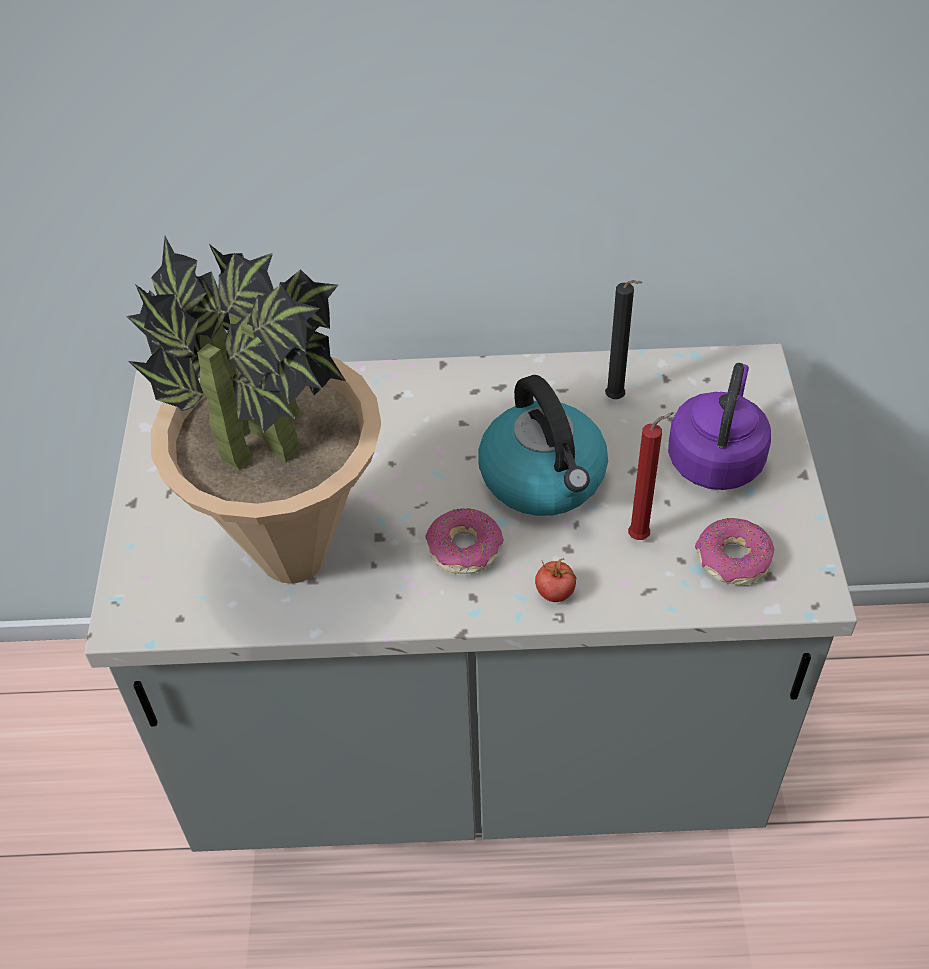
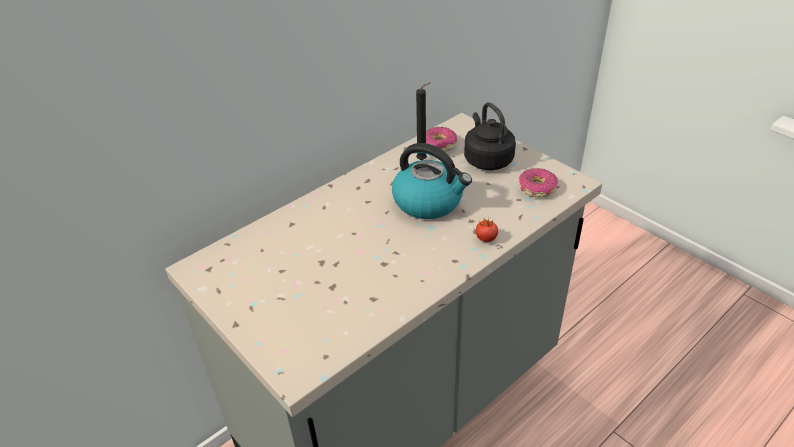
camera: 40 degrees left, 10 degrees down
(292, 557) = (352, 296): potted plant -> none
(464, 549) = (428, 245): donut -> donut (439, 145)
(642, 536) = (494, 200): red candle -> none
(716, 457) = (487, 159): purple kettle -> black kettle

